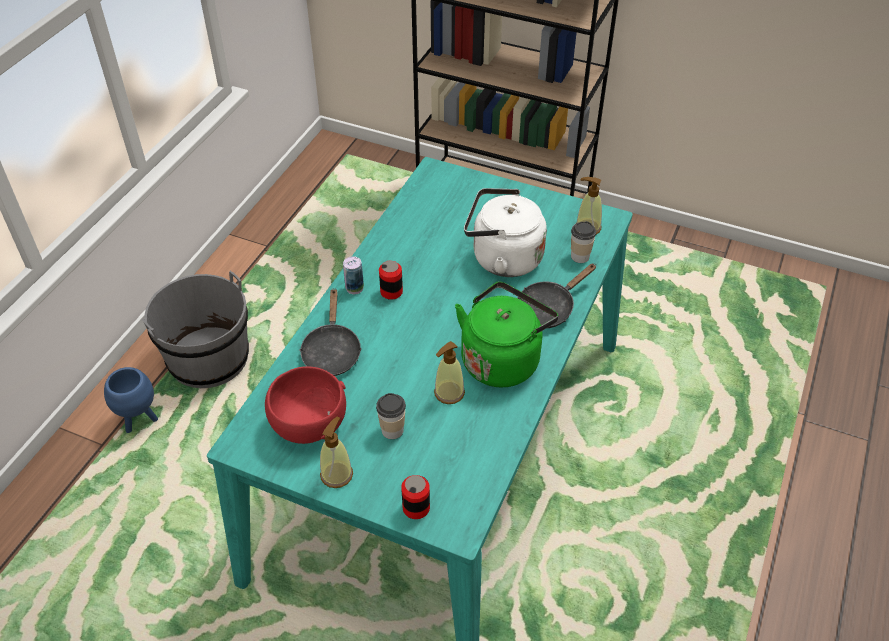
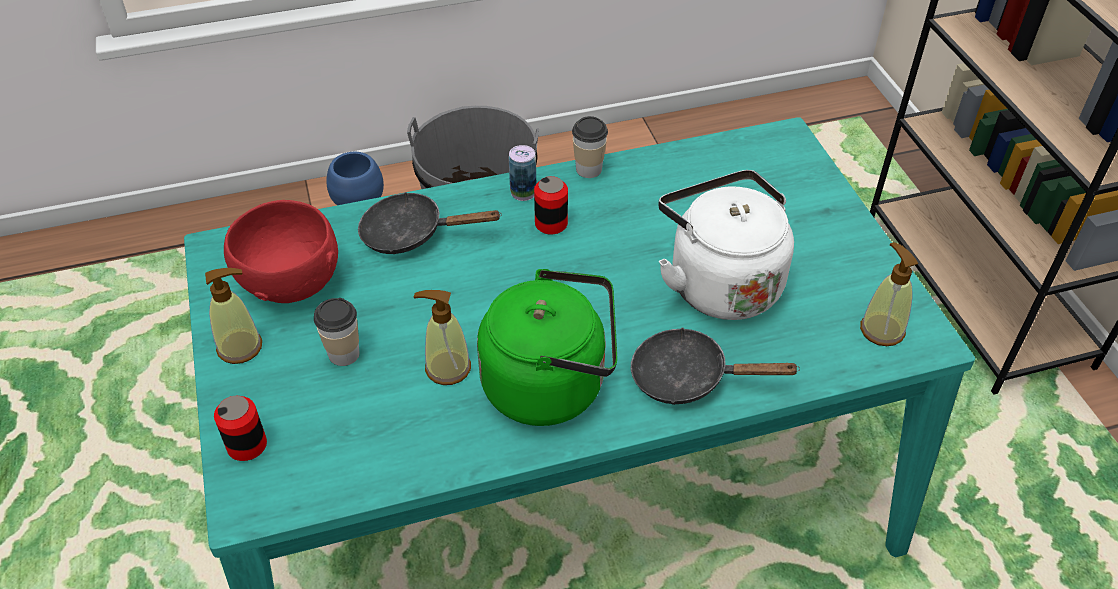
camera: 50 degrees right, 0 degrees up
(331, 351) = (411, 234): black frying pan -> black frying pan turned 45 degrees clockwise
(580, 256) = (818, 353): cup -> cup (588, 169)

